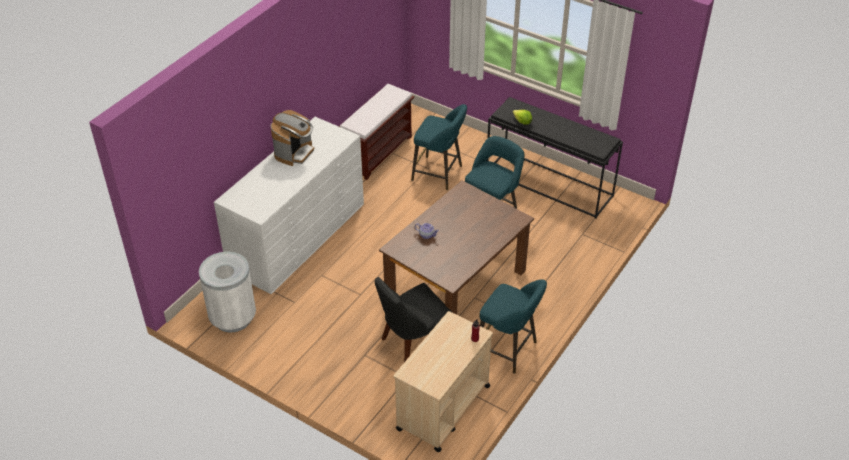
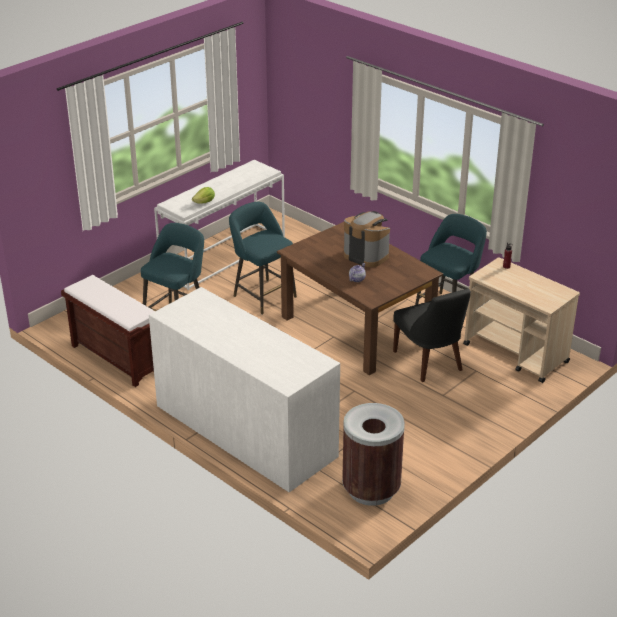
camera: 80 degrees left, 10 degrees down
(232, 318) = (371, 489): white trash can -> brown trash can
(294, 152) = (215, 332): coffee machine -> coffee machine (366, 255)
(550, 184) = (223, 255): black console table -> white console table

